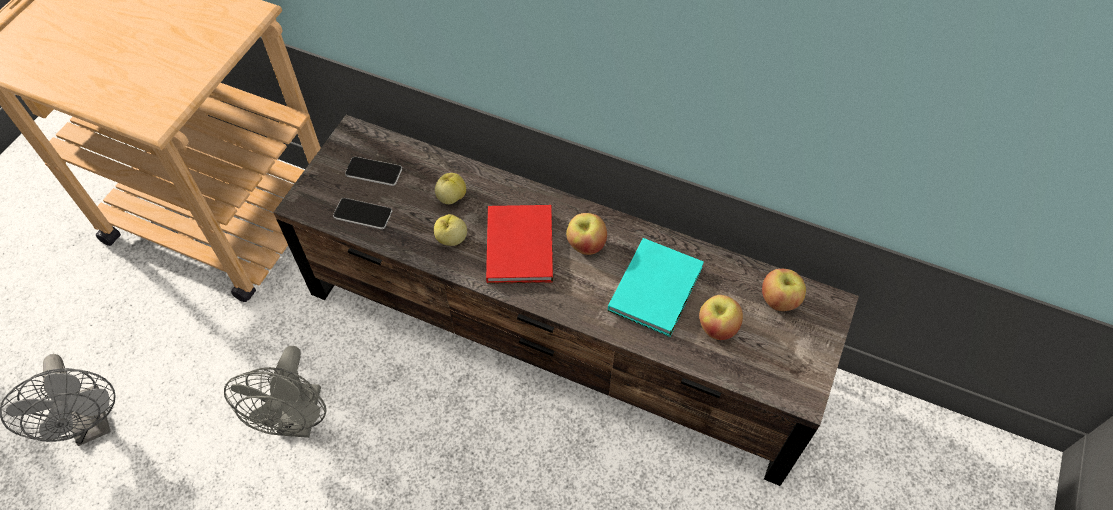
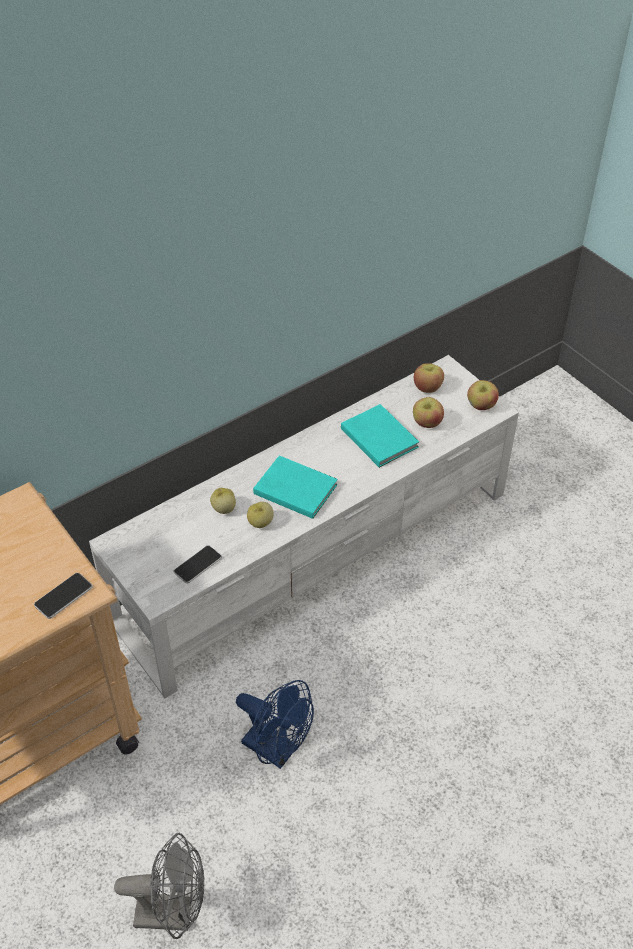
camera: 60 degrees left, 10 degrees down
(298, 421) = (277, 750): grey fan -> blue fan
(374, 172) = (162, 544): phone -> phone (63, 596)
(521, 244) = (294, 488): red book -> turquoise book
(559, 333) = (317, 554): brown tv stand -> white tv stand
(586, 244) = (320, 455): apple -> apple (481, 406)

